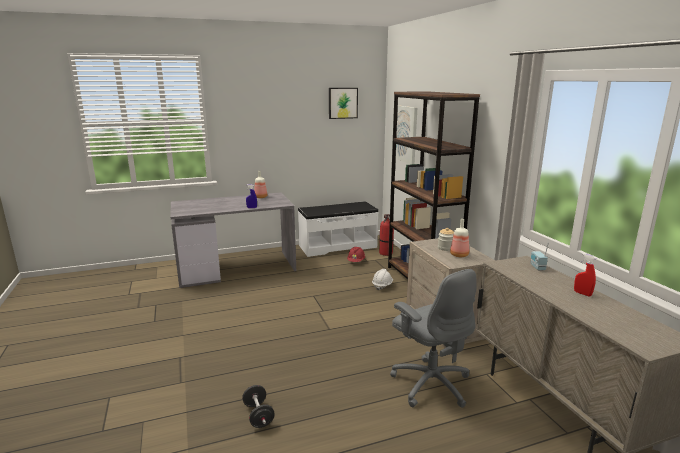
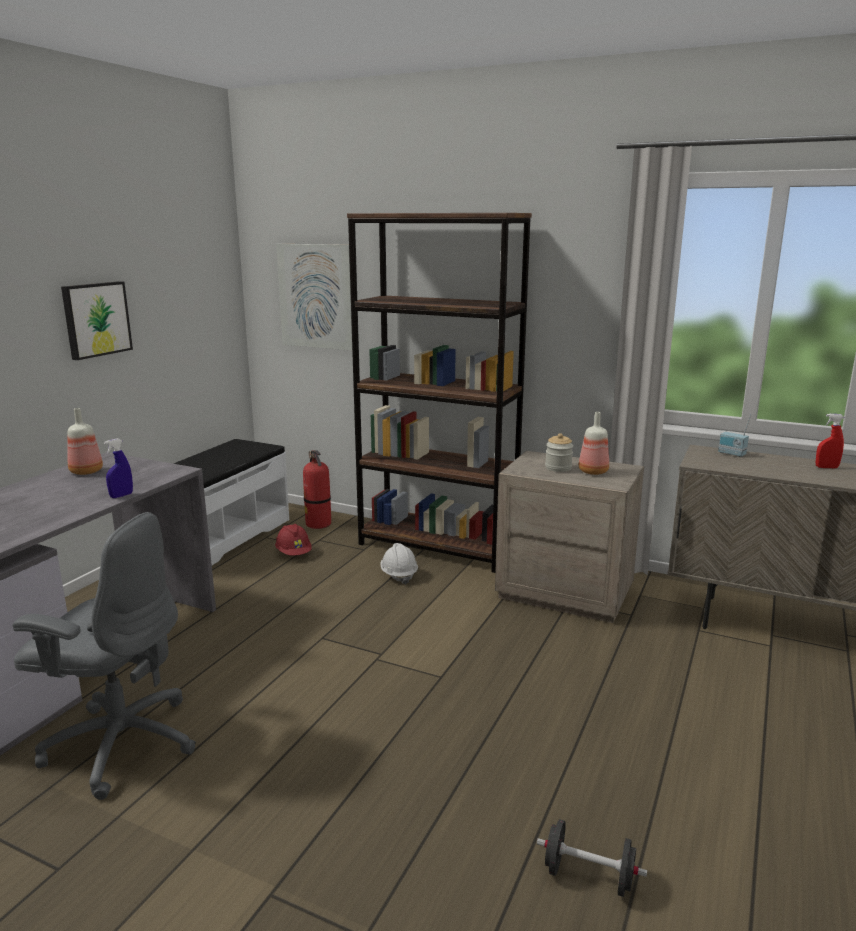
camera: 45 degrees left, 0 degrees up
(342, 103) = (176, 242): picture -> picture (96, 319)
(430, 383) = (676, 675): grey office chair -> grey office chair (120, 743)

